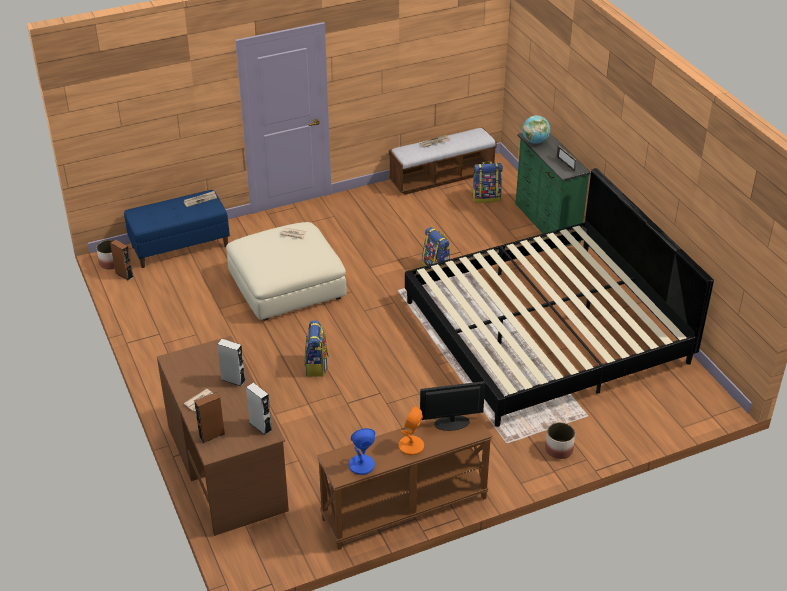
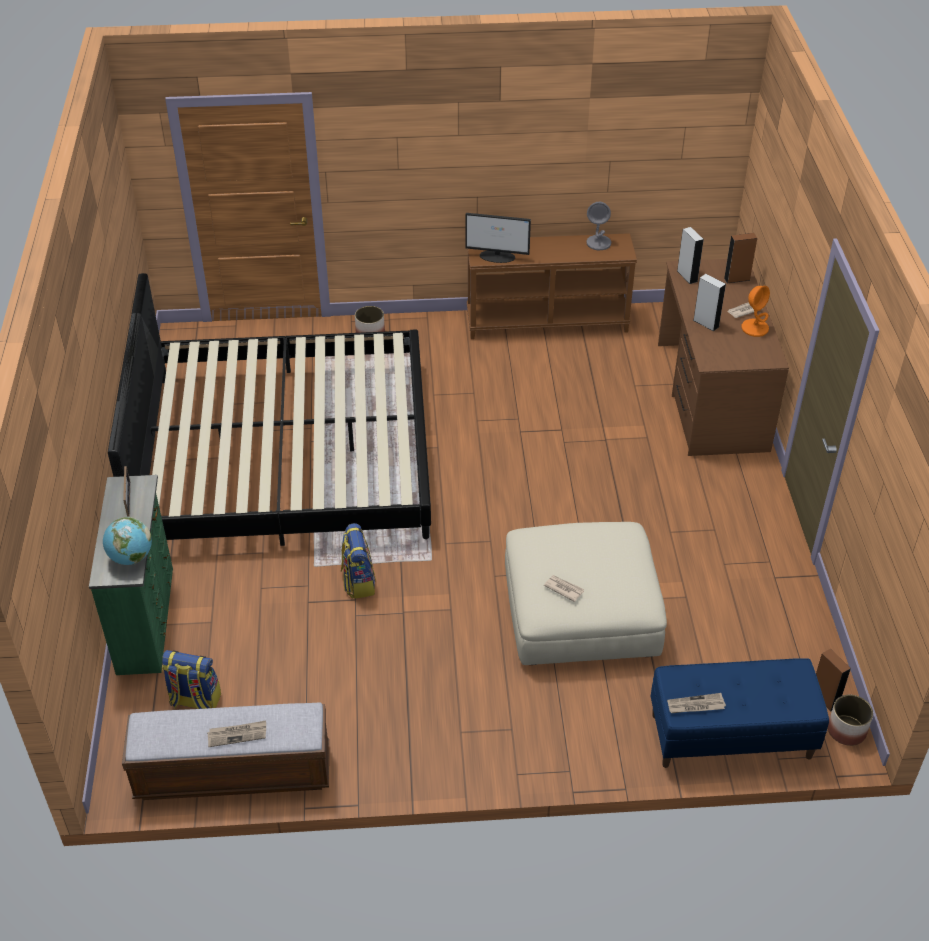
camera: 160 degrees left, 5 degrees up
(316, 366) = (581, 480): backpack -> none
(361, 465) = (599, 243): blue table lamp -> grey table lamp
(411, 446) = (546, 247): orange table lamp -> orange table lamp (755, 328)

